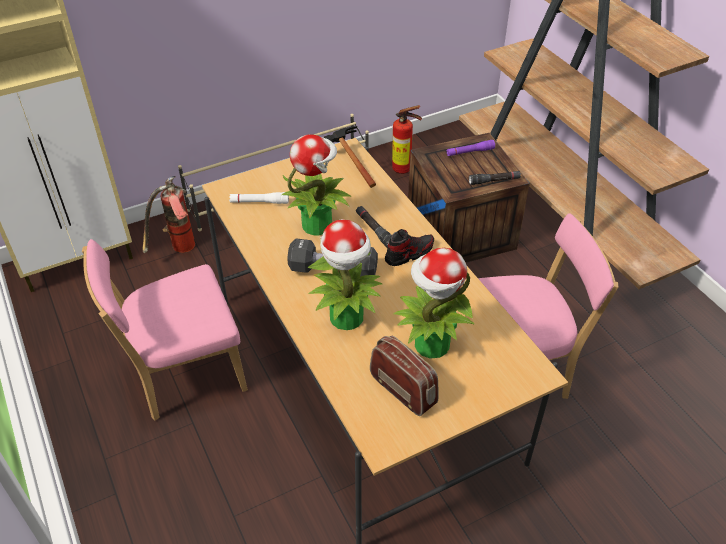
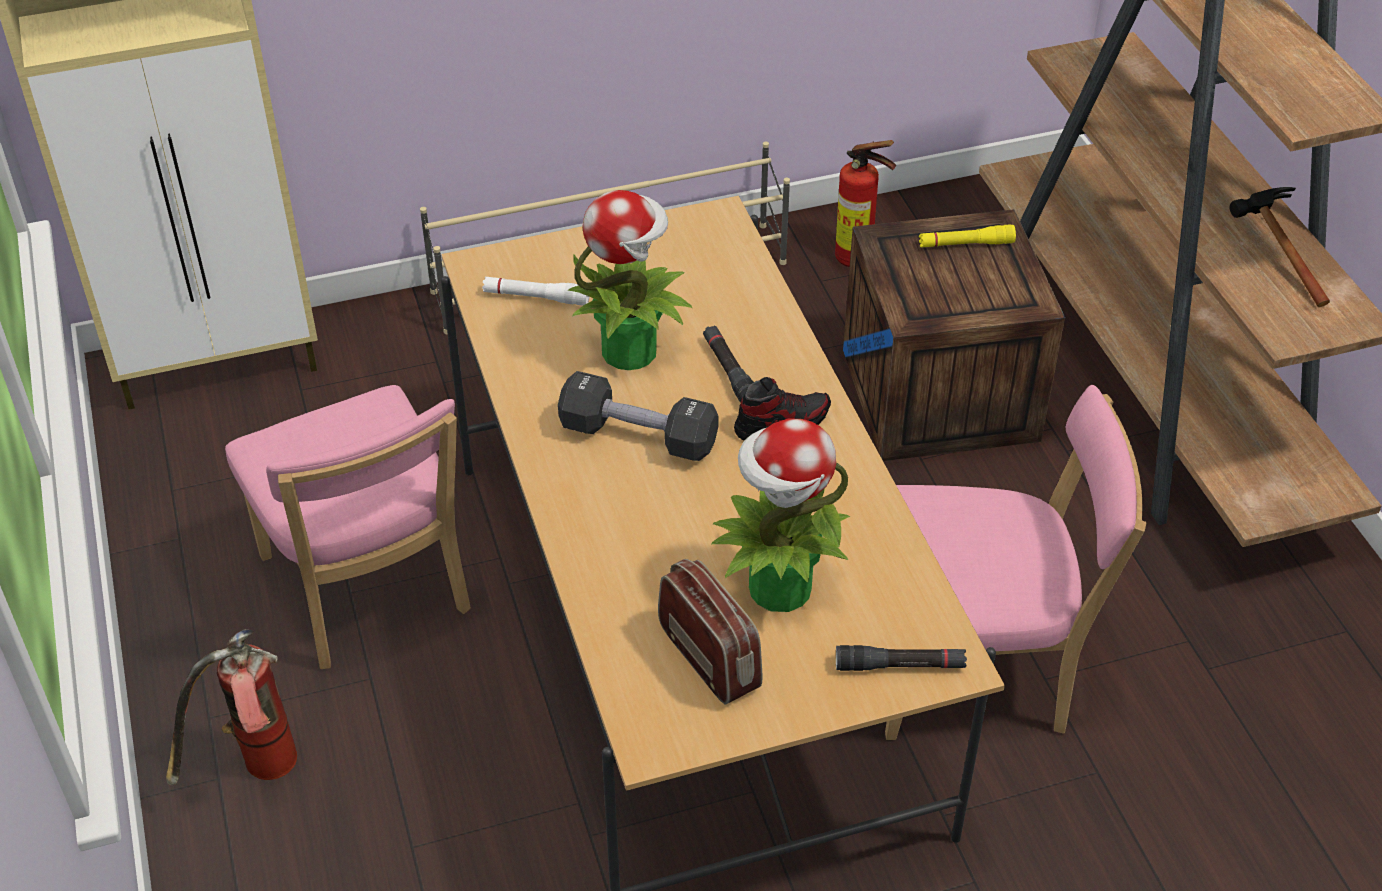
camera: 10 degrees right, 0 degrees up
(178, 250) = (400, 366): fire extinguisher -> fire extinguisher (255, 773)
(183, 374) = (369, 592): pink chair -> pink chair turned 105 degrees counterclockwise
(347, 318) = (643, 522): potted plant -> none
(349, 162) = (714, 242): hammer -> hammer (1272, 254)
(470, 152) = (965, 244): purple flashlight -> yellow flashlight
(494, 181) = (997, 305): black flashlight -> black flashlight (900, 666)

